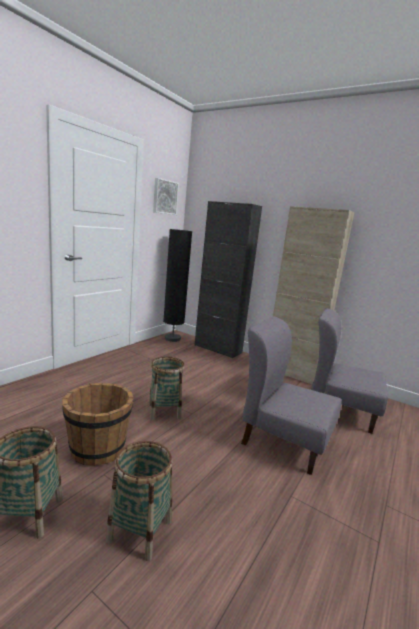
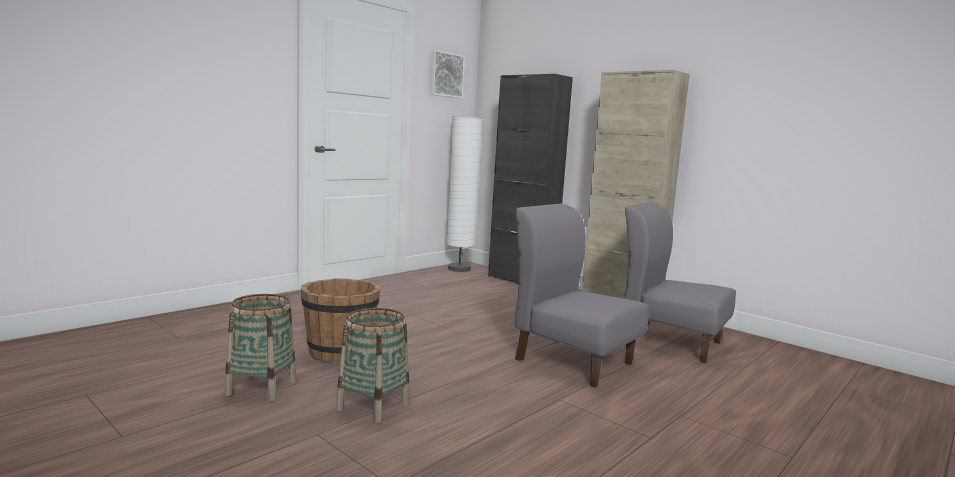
camera: 10 degrees right, 5 degrees down
(164, 411) = (427, 329): basket -> none
(172, 338) = (459, 269): black floor lamp -> white floor lamp

